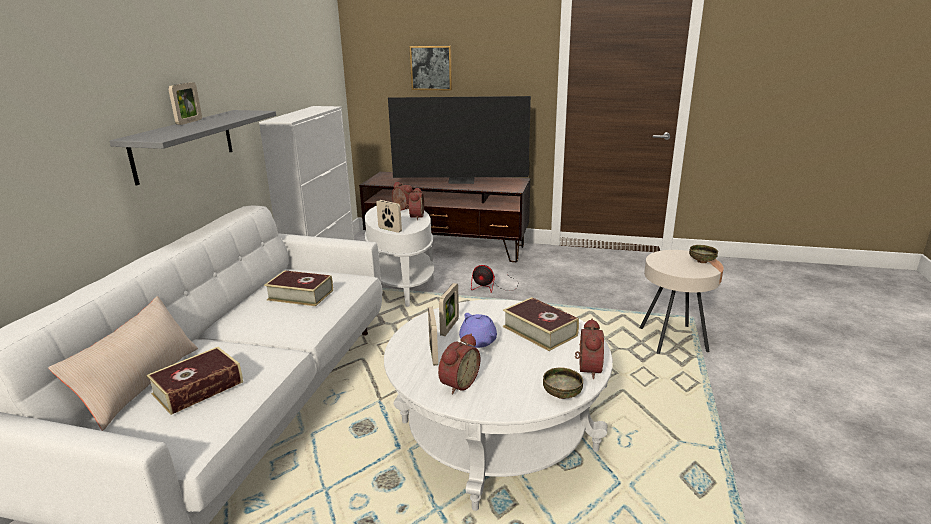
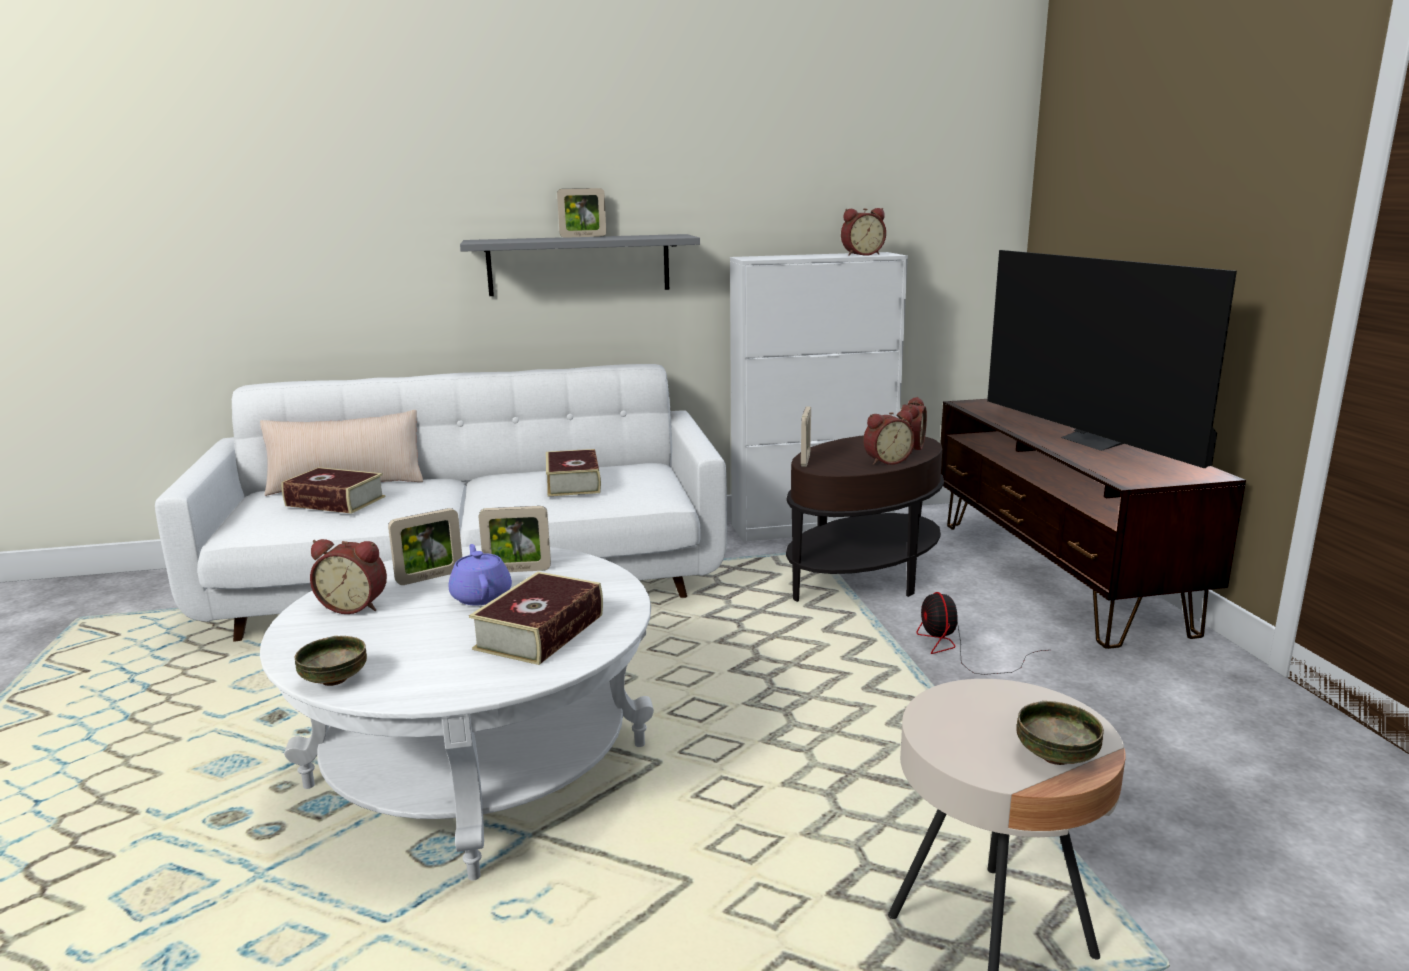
camera: 65 degrees right, 5 degrees down
(401, 284) = (863, 577): white side table -> brown side table
(431, 68) = (1132, 201): picture -> none
(478, 341) = (481, 596): purple teapot -> purple teapot turned 120 degrees clockwise
(586, 369) = (422, 689): alarm clock -> alarm clock (861, 254)

